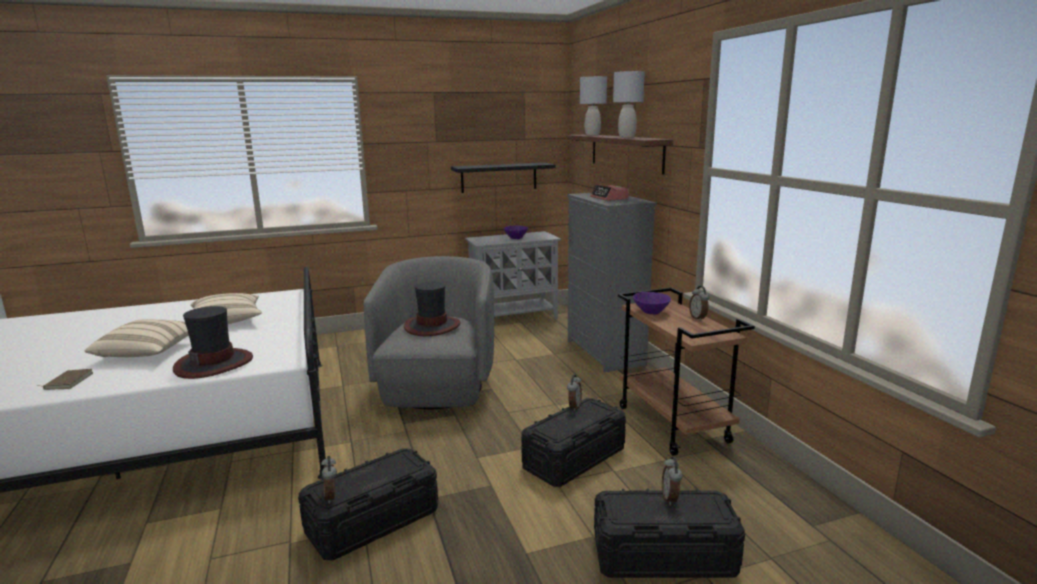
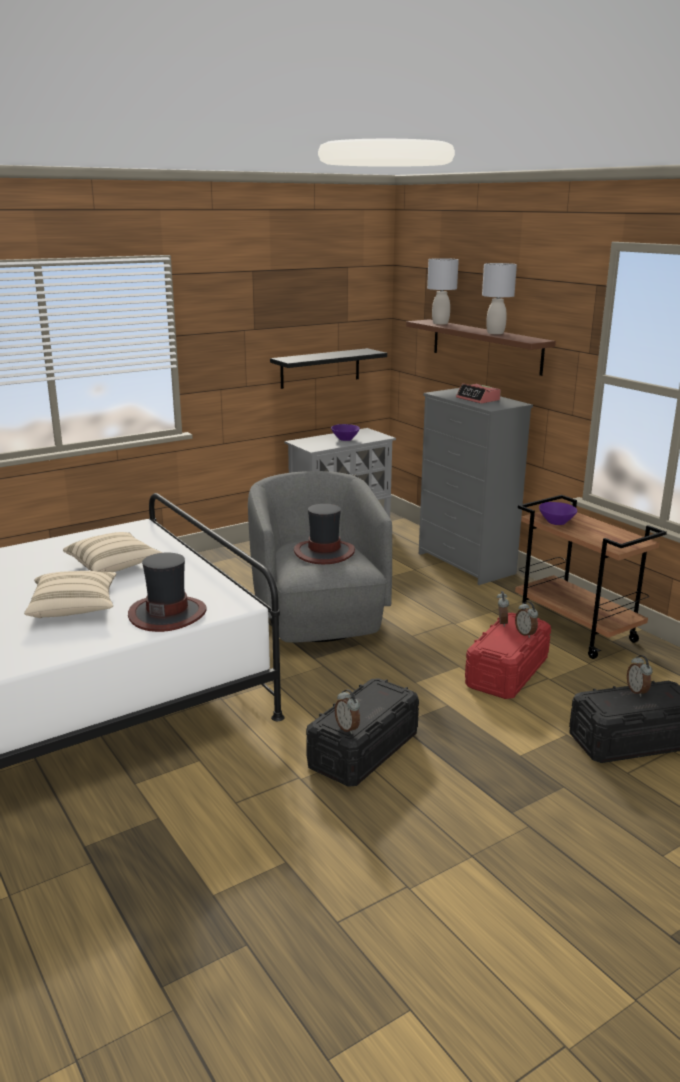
camera: 15 degrees left, 5 degrees up
(67, 381) = (30, 648): brown book -> none
(574, 459) = (506, 672): black storage box -> red storage box
(698, 318) = (604, 526): alarm clock -> alarm clock (525, 634)

